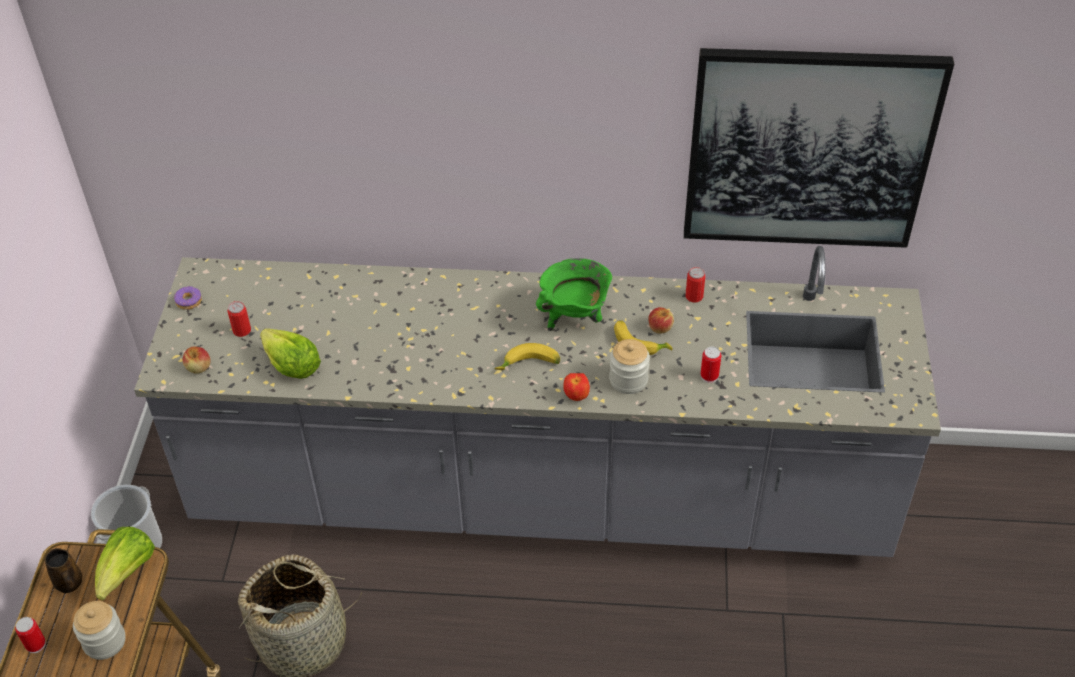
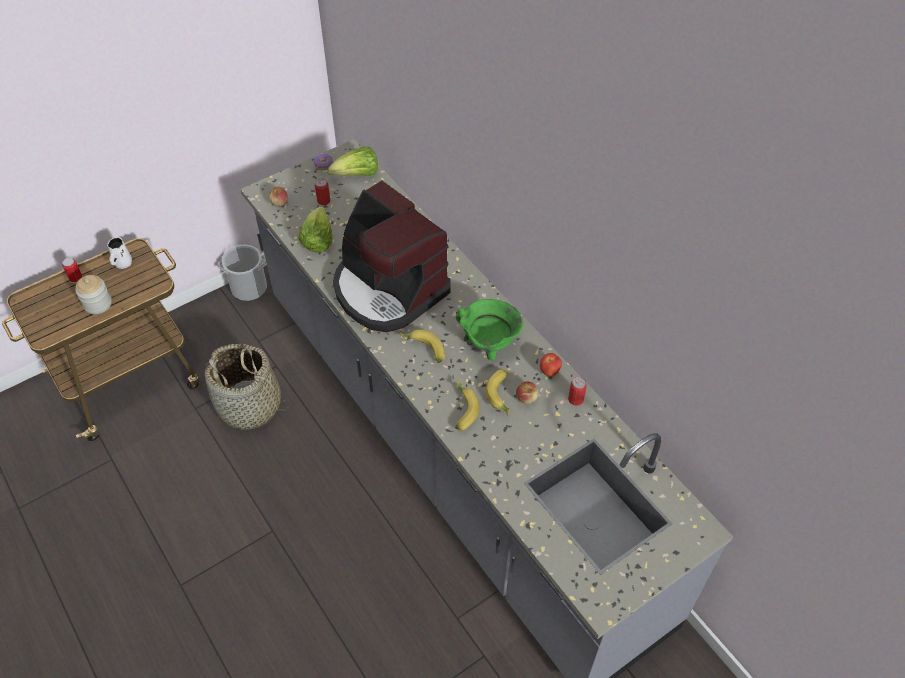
camera: 50 degrees right, 5 degrees up
(69, 584) = (122, 264): brown mug -> white mug
(128, 573) = (146, 281): lettuce -> lettuce (357, 175)
(424, 348) = (388, 289): none -> coffee machine
(576, 396) = (421, 391): apple -> apple (549, 372)
(628, 380) = (462, 410): jar -> banana
(709, 376) = (509, 453): can -> none
(809, 149) = (683, 353): picture -> none

